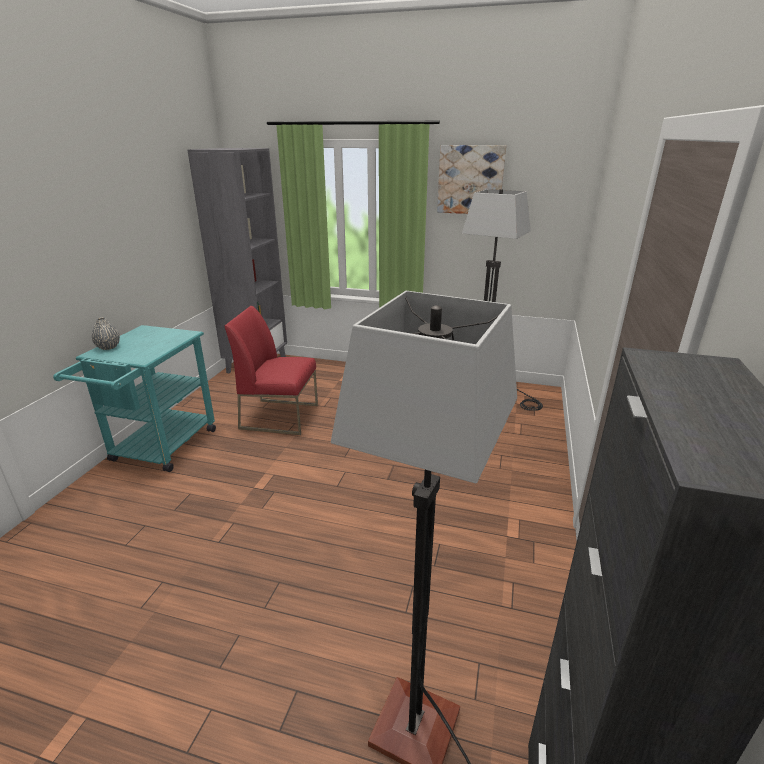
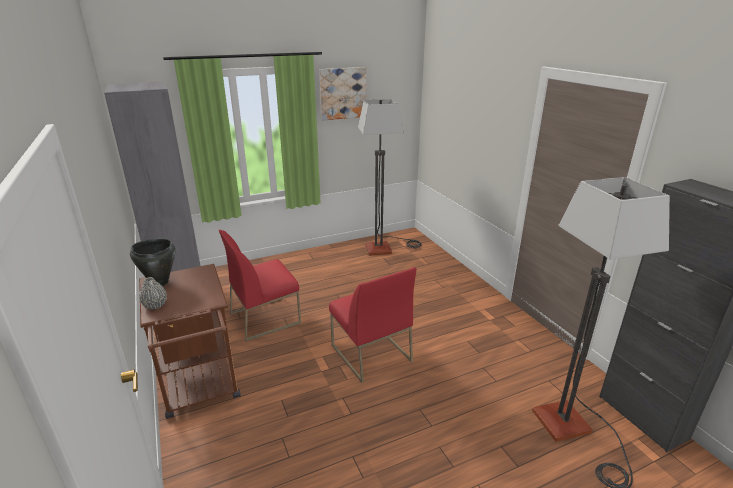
camera: 40 degrees left, 0 degrees up
(143, 332) = (159, 282): none -> black cooking pot
(159, 450) = (201, 388): turquoise cart -> brown cart
(317, 495) = (370, 353): none -> red chair

